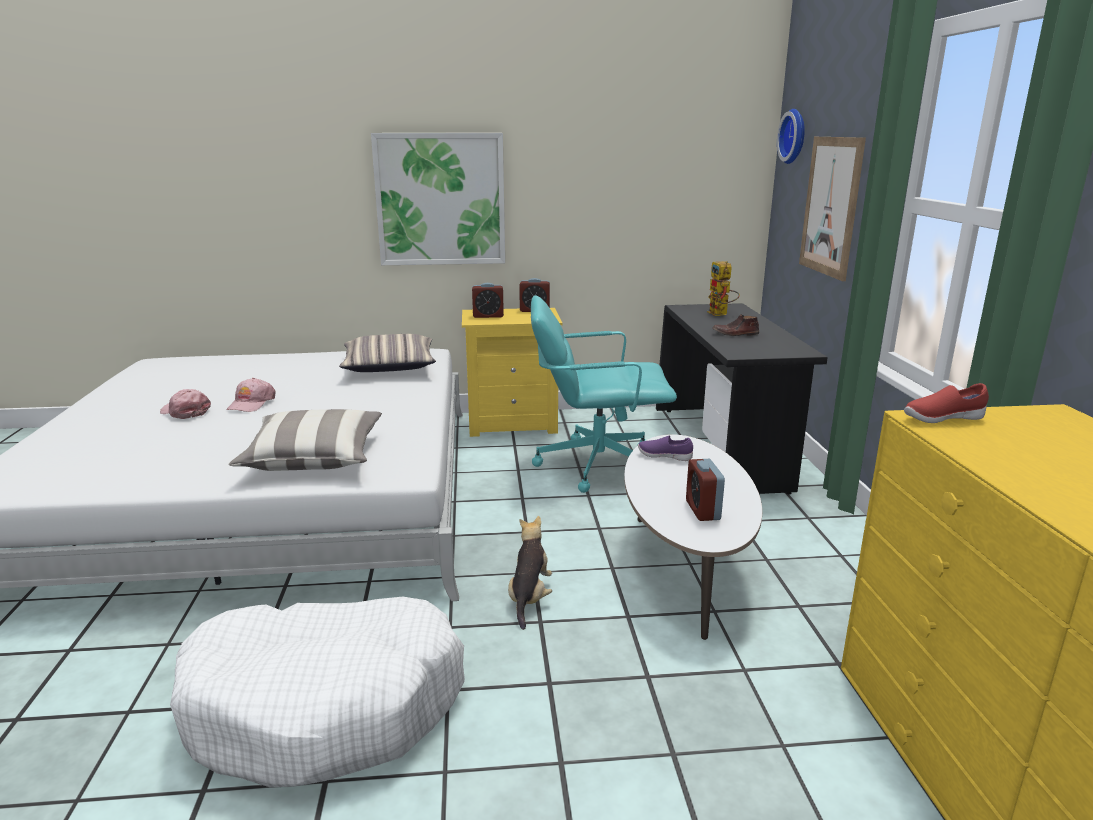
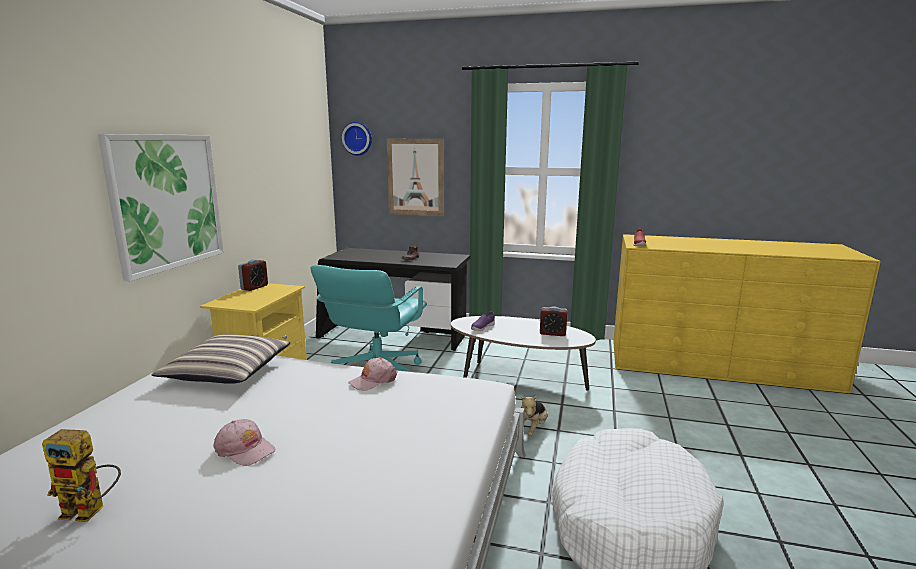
camera: 70 degrees left, 5 degrees down
(185, 412) = (217, 496): pink cap -> pink cap (373, 380)
(313, 458) = (433, 422): pillow -> none
(488, 316) = (242, 300): alarm clock -> none
(529, 597) = (532, 429): plush toy -> plush toy turned 90 degrees counterclockwise
(721, 314) = (365, 254): toy robot -> toy robot (92, 510)

